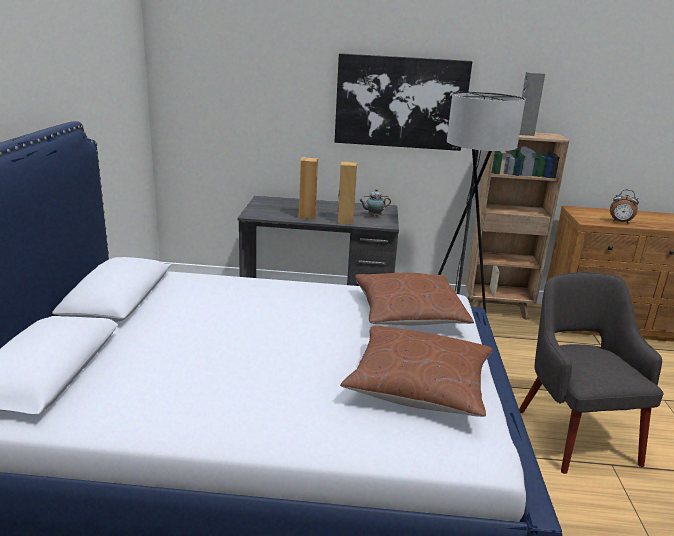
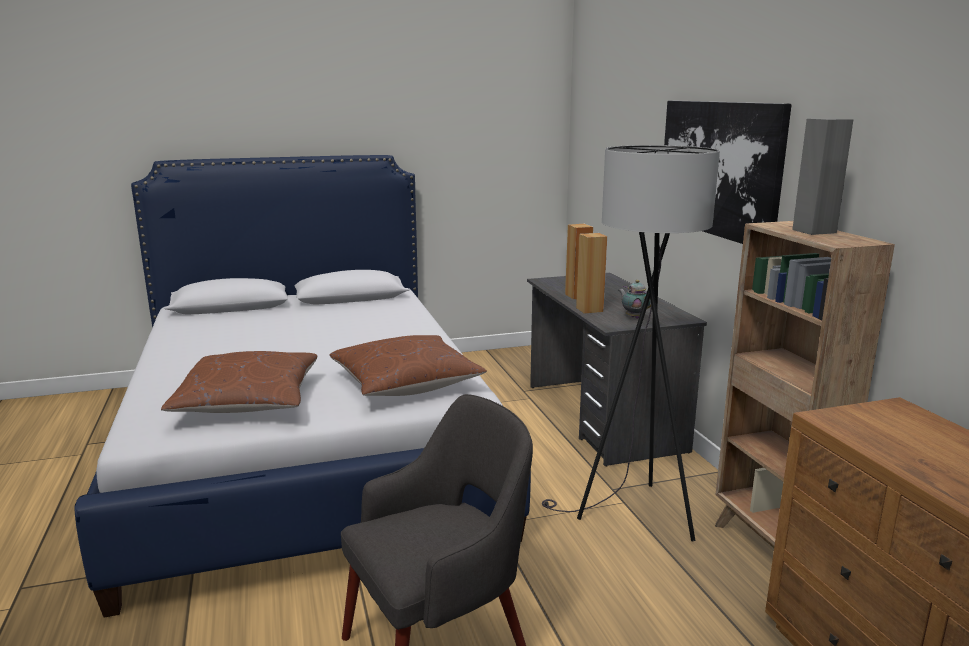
camera: 70 degrees right, 5 degrees down
(620, 222) = (891, 448): alarm clock -> none

